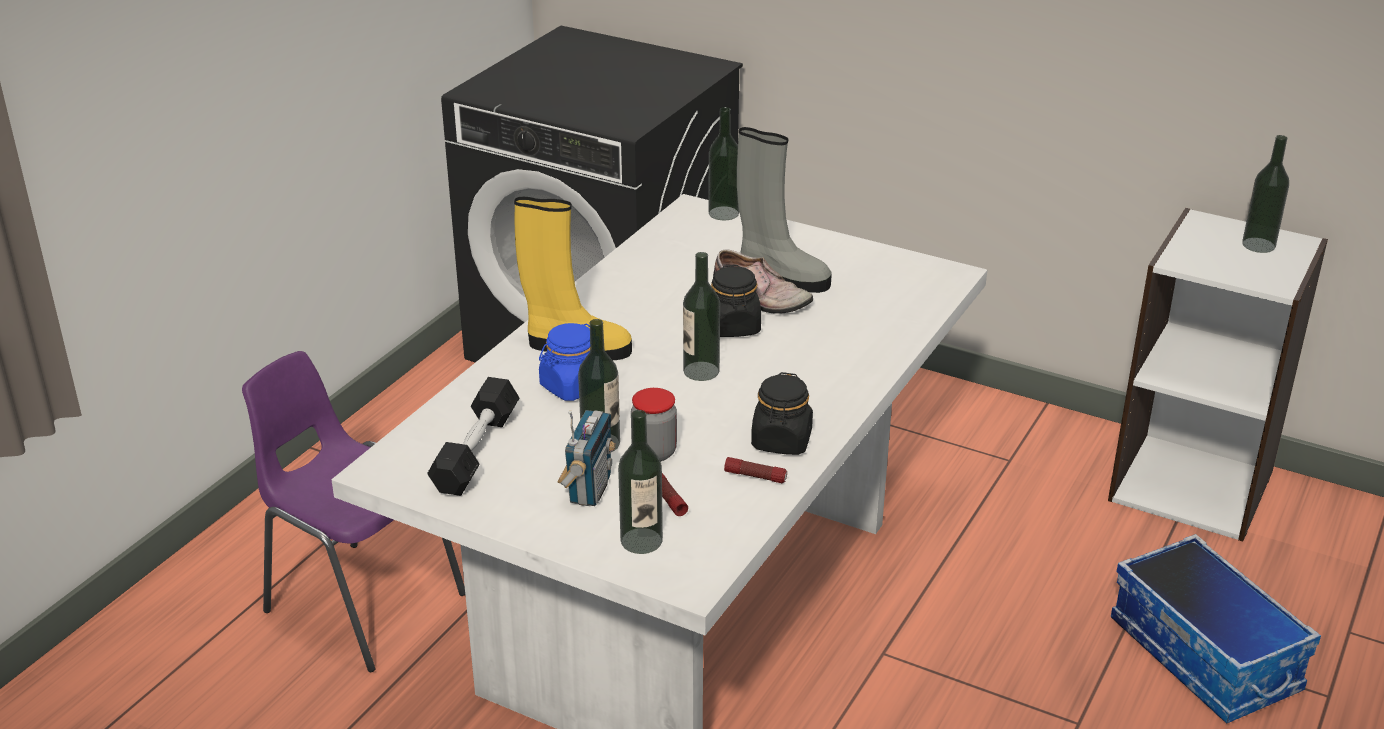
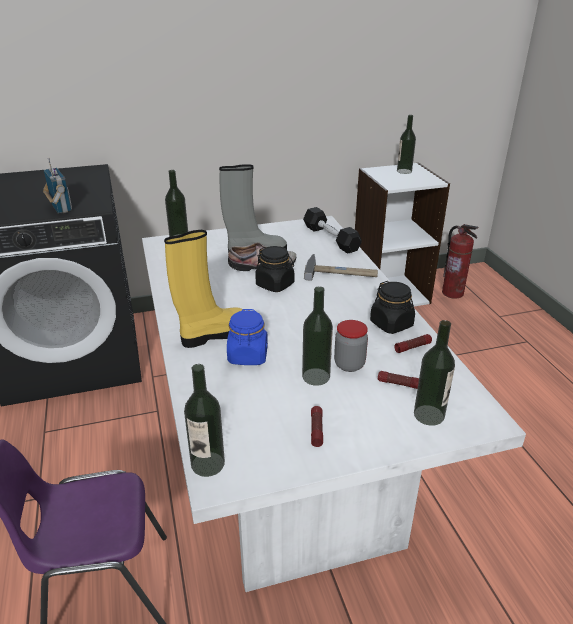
camera: 45 degrees left, 0 degrees up
(476, 451) = (257, 425): black dumbbell -> black dumbbell (331, 238)
(518, 486) = (316, 430): none -> flashlight
(589, 489) = (355, 405): radio -> radio (61, 209)
(701, 371) = (297, 312): bottle -> bottle (207, 464)
(840, 353) = (341, 273): none -> hammer
(1206, 656) = (480, 350): storage box -> none
(1321, 548) = (453, 293): none -> fire extinguisher

